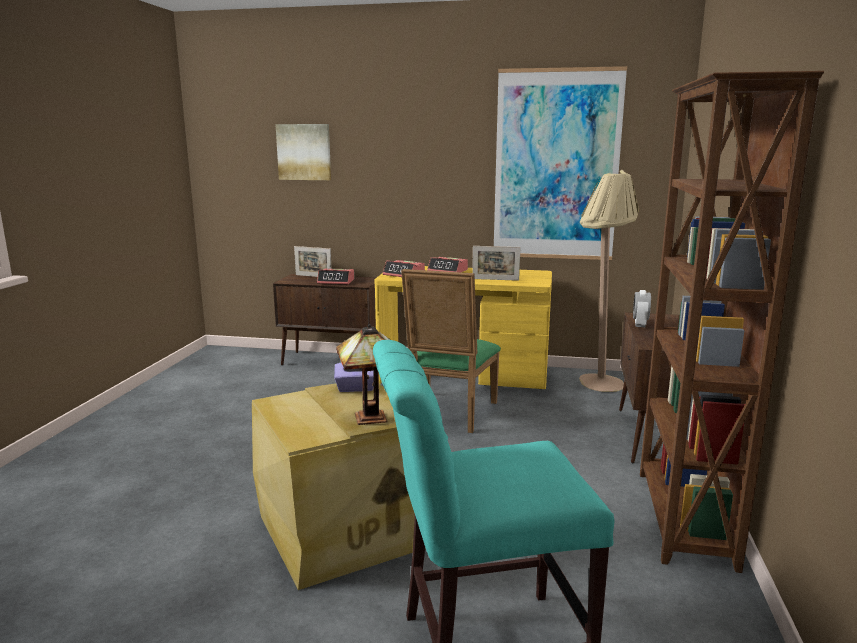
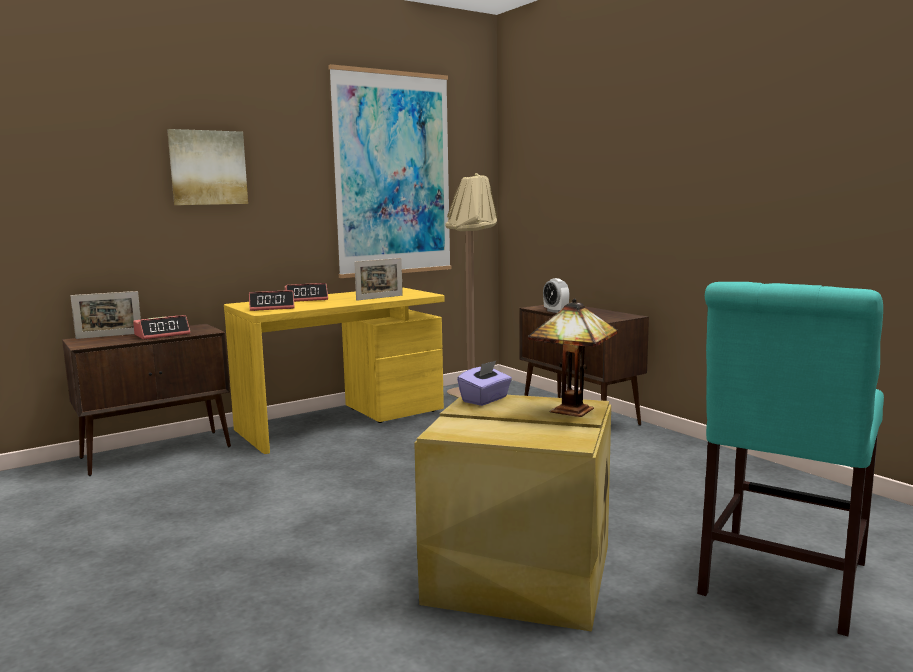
camera: 45 degrees left, 5 degrees down
(304, 152) = (72, 155): picture -> picture (208, 168)
(449, 415) = (402, 454): green chair -> none
(682, 518) = (697, 454): brown bookcase -> none

